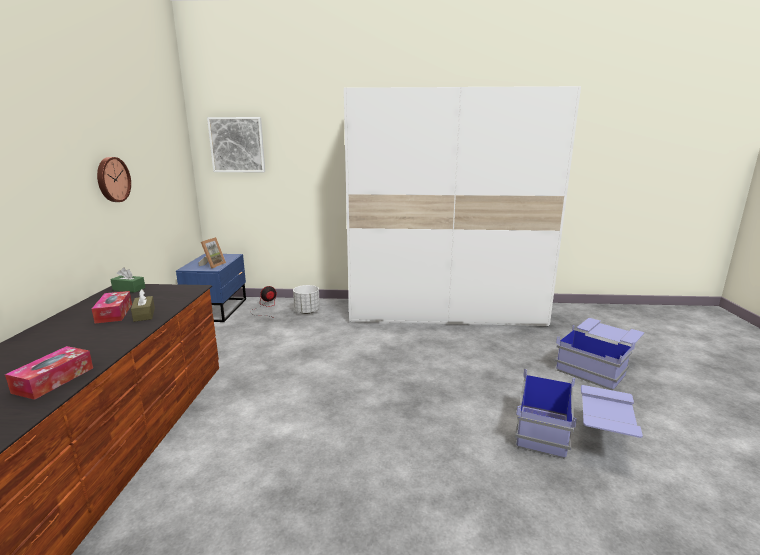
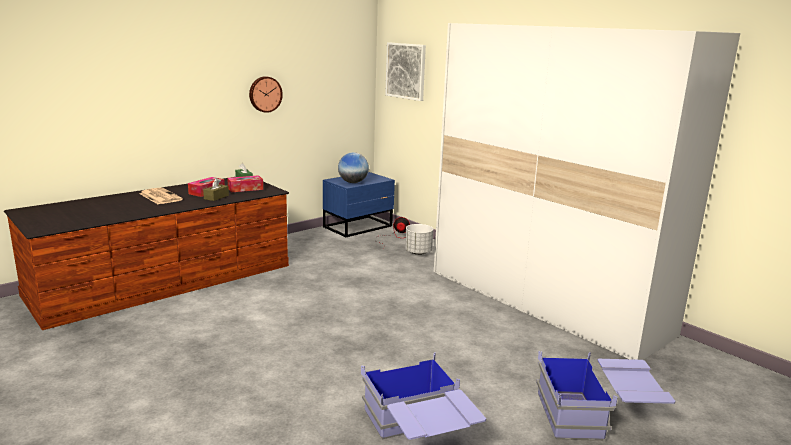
camera: 45 degrees right, 0 degrees up
(54, 380) = (121, 213): tissue box -> tissue box (245, 189)
(58, 339) = (160, 196): none -> newspaper
(212, 265) = (353, 182): picture frame -> globe

